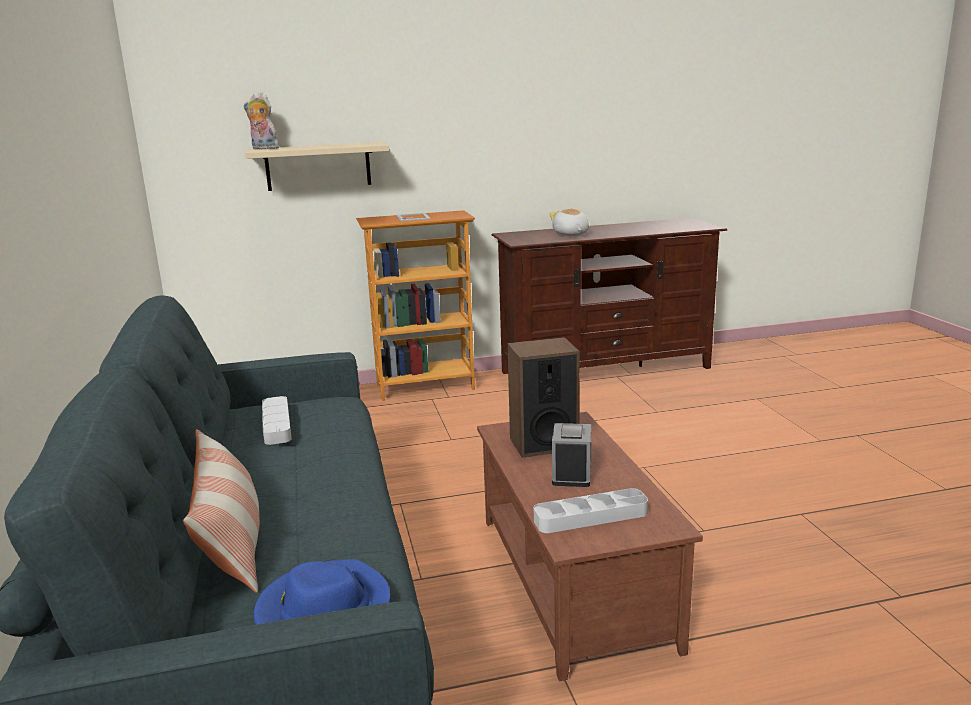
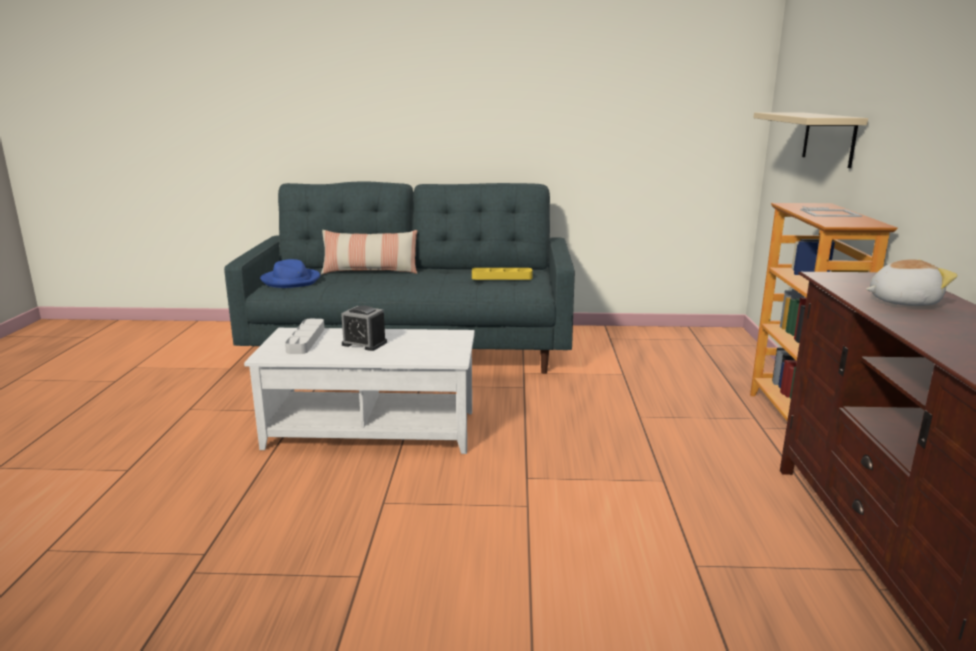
camera: 105 degrees right, 0 degrees up
(263, 149) = (789, 112): plush toy -> none
(276, 424) = (502, 277): grey tray -> yellow tray
(543, 443) = (420, 343): speaker -> none
(570, 580) = (372, 429): brown coffee table -> white coffee table

